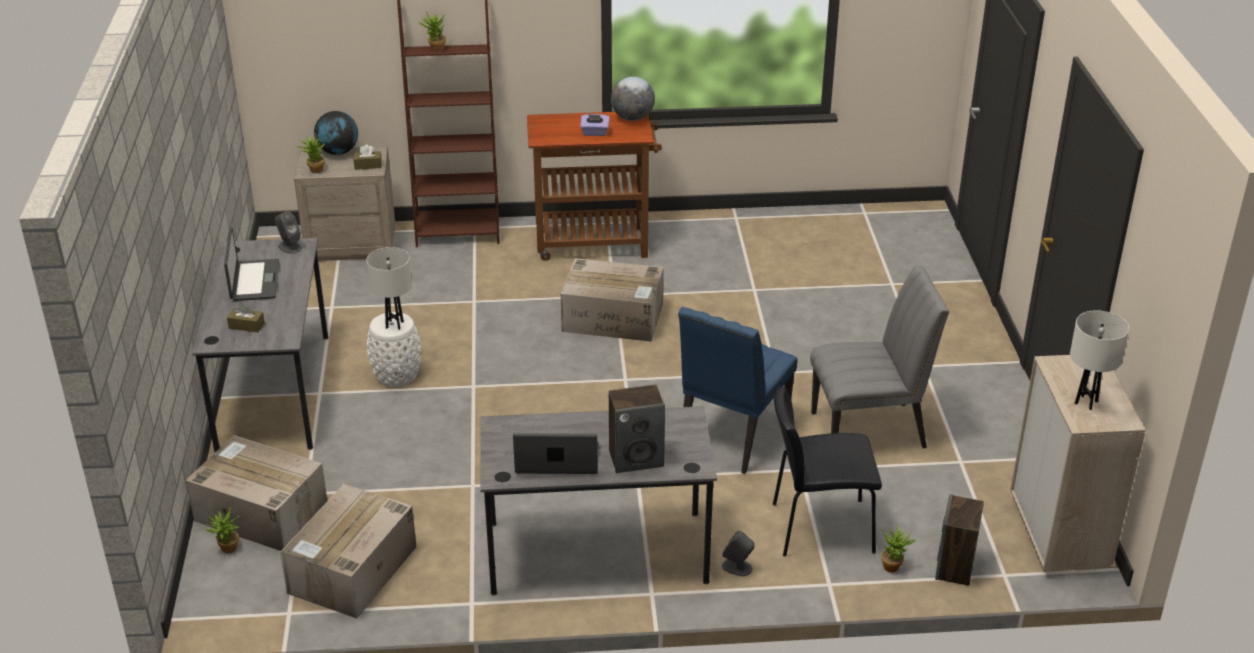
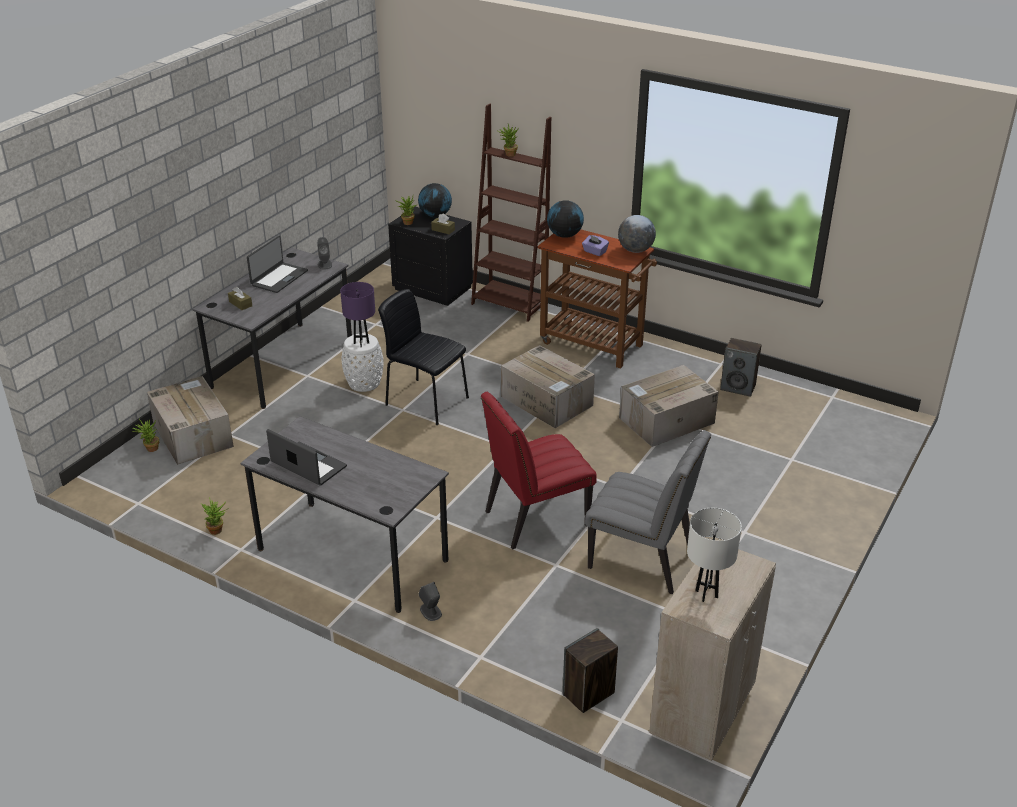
camera: 35 degrees right, 0 degrees up
(351, 244) = (433, 288): beige nightstand -> black nightstand
(352, 571) = (199, 494): cardboard box -> cardboard box (665, 421)
(394, 325) = (361, 343): white table lamp -> purple table lamp
(542, 125) = (564, 235): none -> globe
(636, 458) = (358, 487): speaker -> speaker (738, 387)
(733, 434) = (537, 518): blue chair -> red chair
(818, 528) = (520, 613): black chair -> black chair (424, 401)
(894, 566) = (543, 668): potted plant -> potted plant (218, 531)

